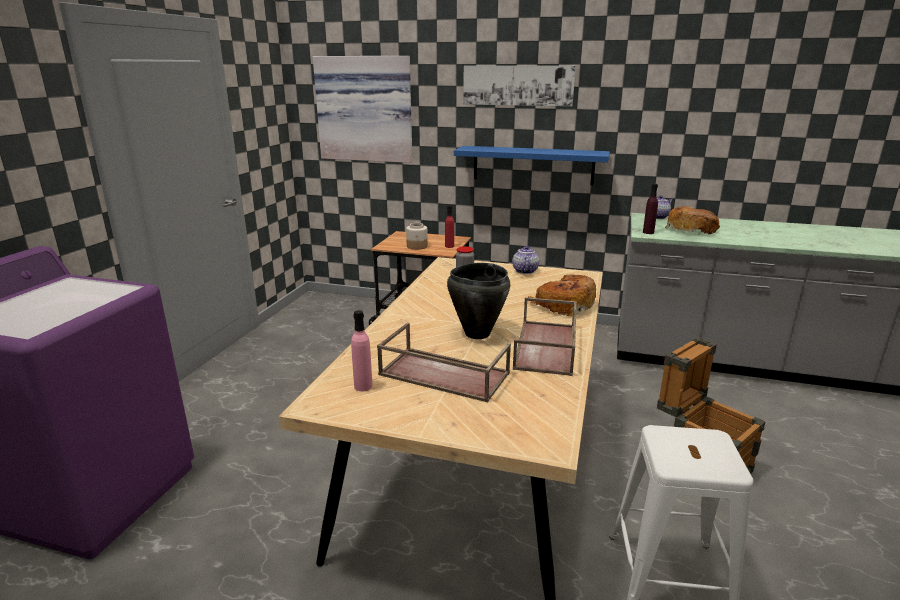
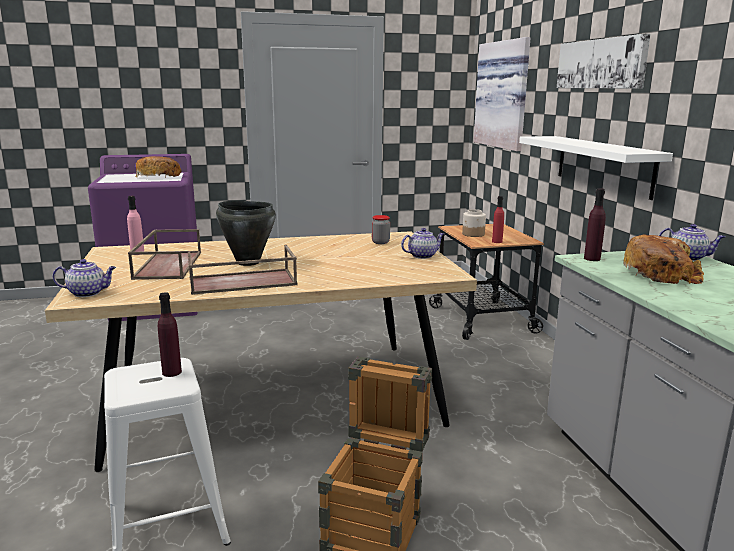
camera: 60 degrees right, 5 degrees down
(525, 434) = (88, 293): none -> teapot
(533, 165) = (603, 165): blue shelf -> white shelf
(563, 305) = (348, 276): bread -> bread (158, 176)
(682, 437) = (172, 372): none -> purple bottle

